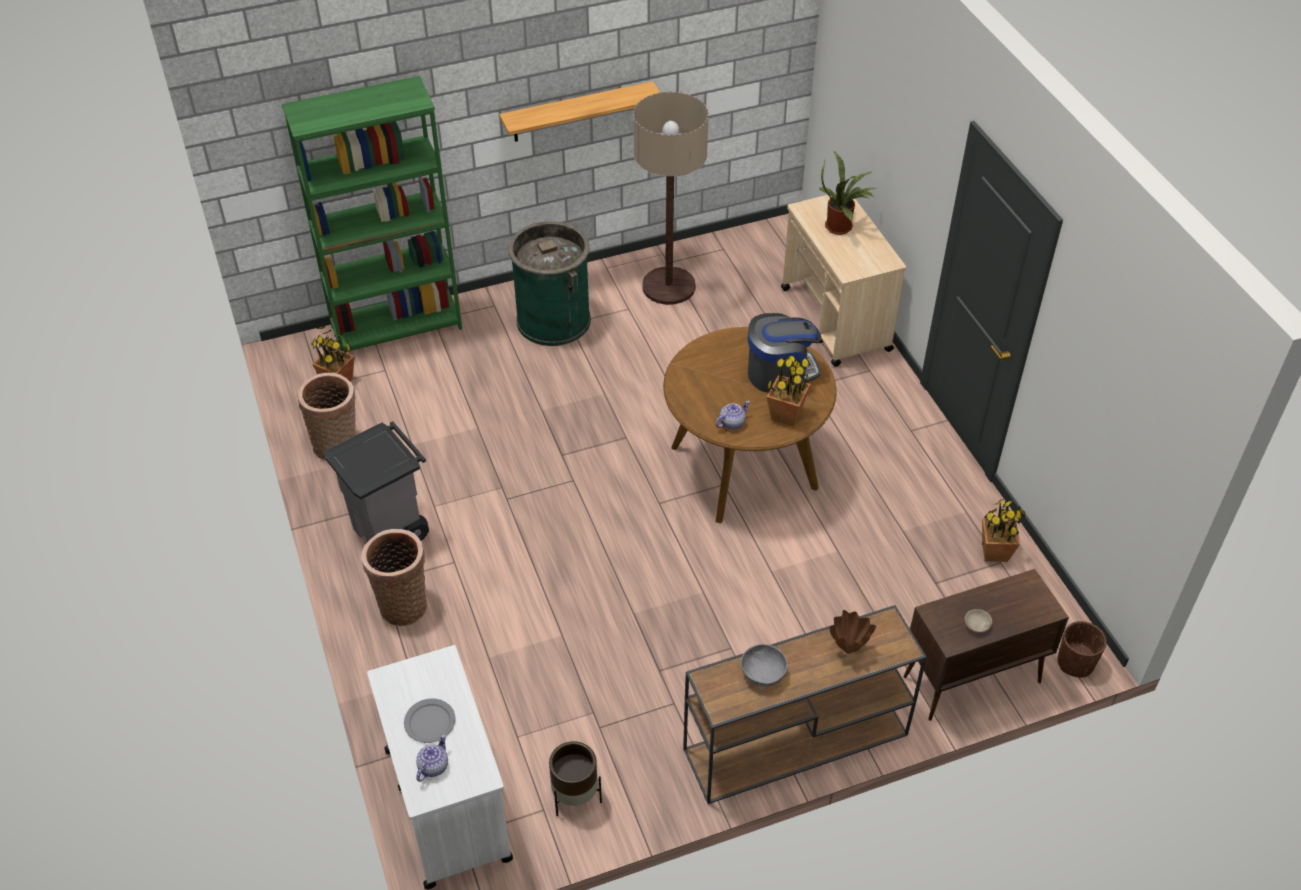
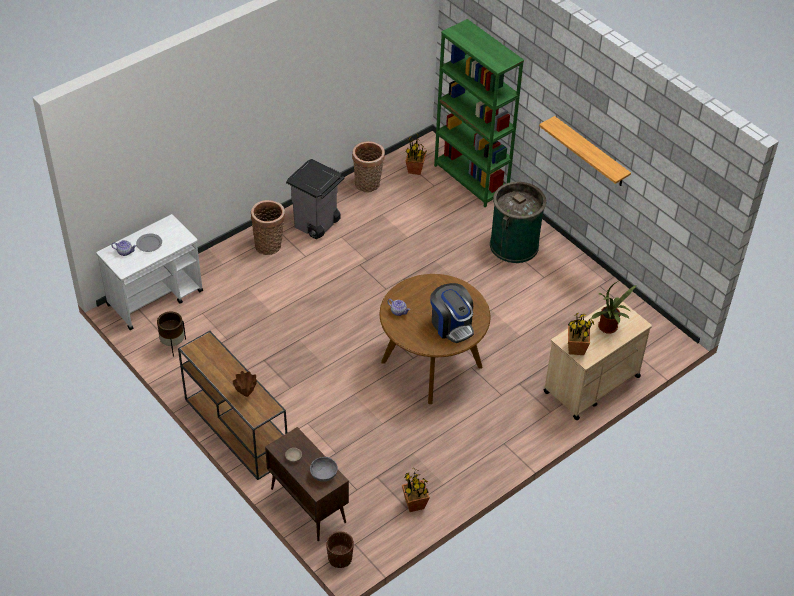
camera: 70 degrees right, 0 degrees up
(668, 286) = (576, 291): floor lamp -> none
(763, 674) = (218, 361): grey bowl -> grey bowl (323, 474)
(785, 414) = (416, 334): potted plant -> potted plant (576, 348)

